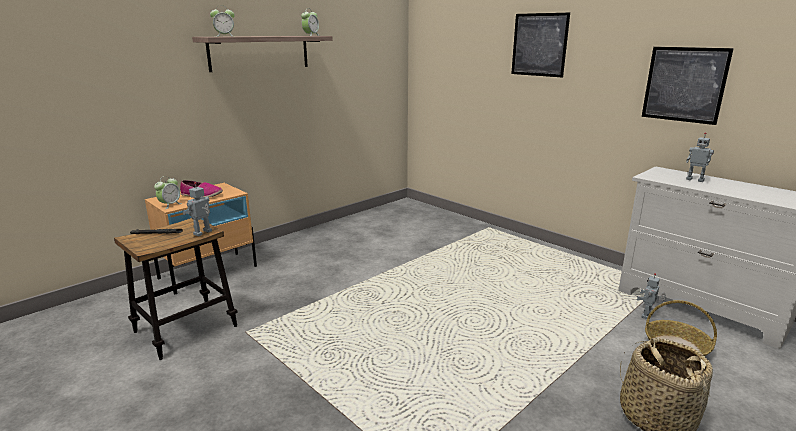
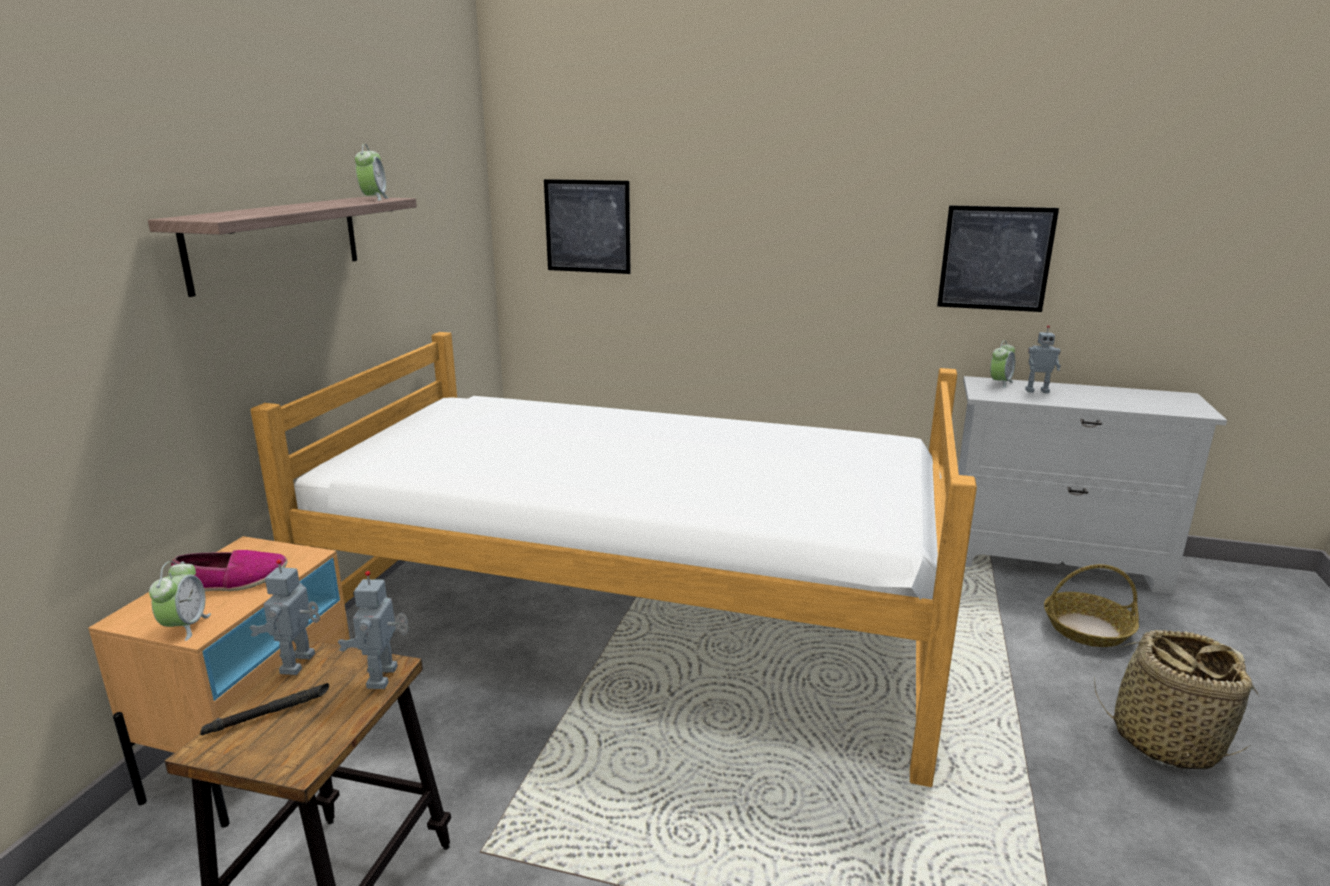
camera: 30 degrees left, 0 degrees up
(224, 36) = (227, 214): alarm clock -> alarm clock (1000, 383)
(398, 271) = (634, 622): none -> bed
(539, 45) = (762, 202): picture -> picture (587, 226)
(647, 315) = (1017, 592): toy robot -> toy robot (300, 664)

